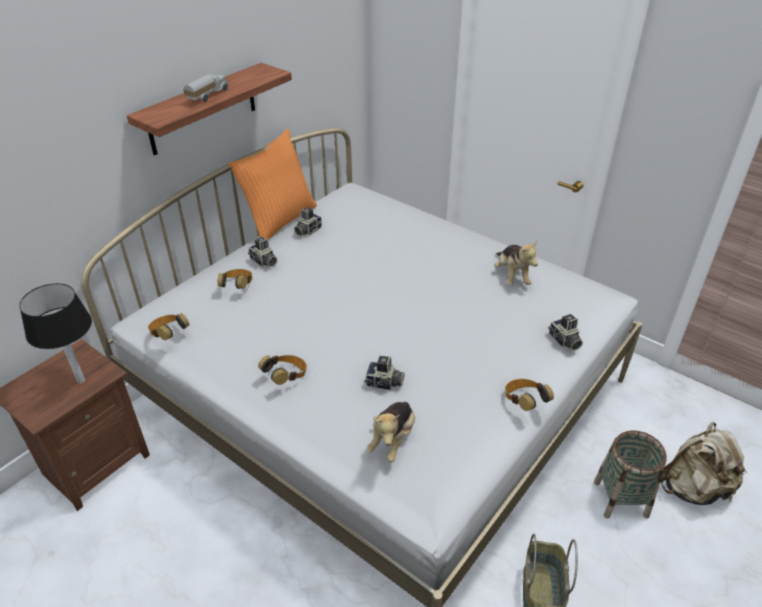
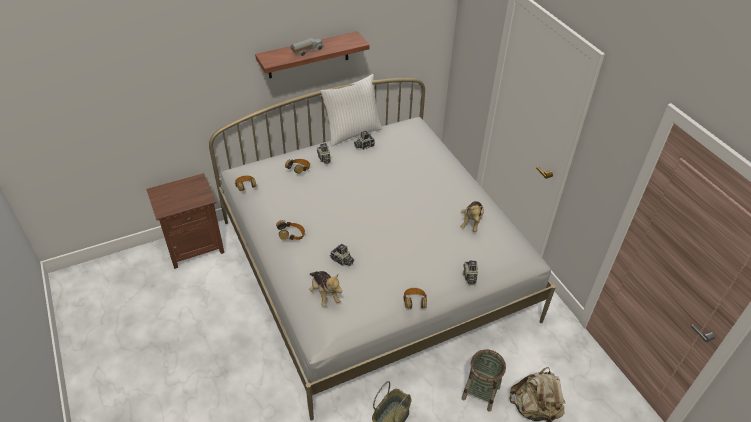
camera: 25 degrees right, 5 degrees up
(81, 380) = (191, 198): black table lamp -> none
(279, 220) = (352, 132): orange pillow -> white pillow
(392, 439) = (324, 294): plush toy -> plush toy turned 75 degrees counterclockwise

